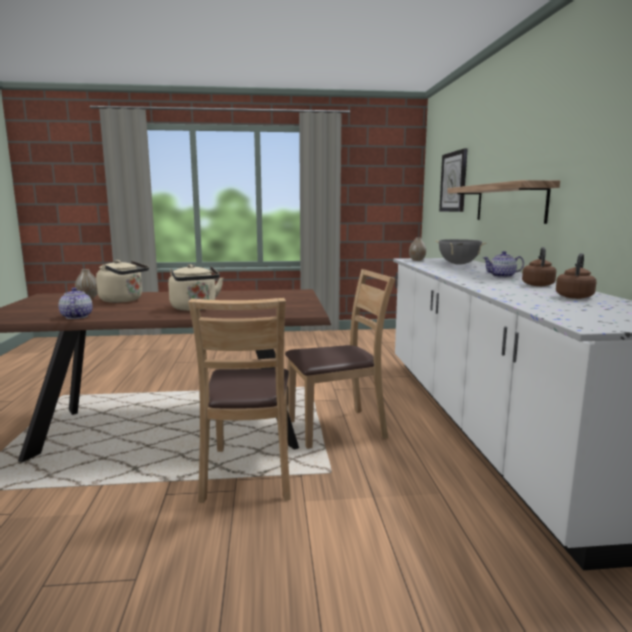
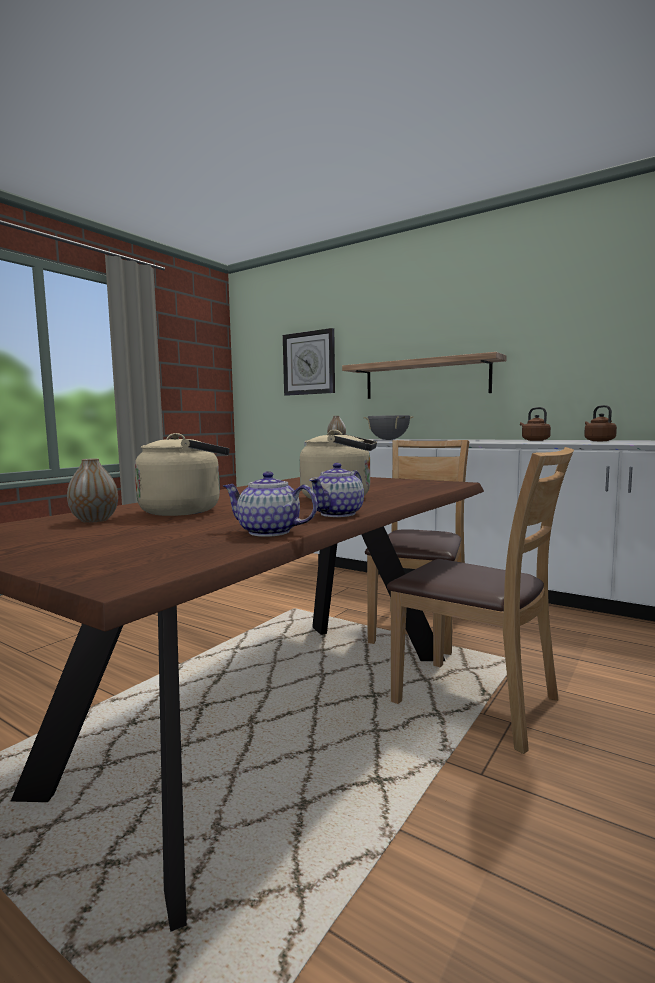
camera: 50 degrees left, 5 degrees down
(502, 276) = (479, 440): teapot -> teapot (338, 514)

